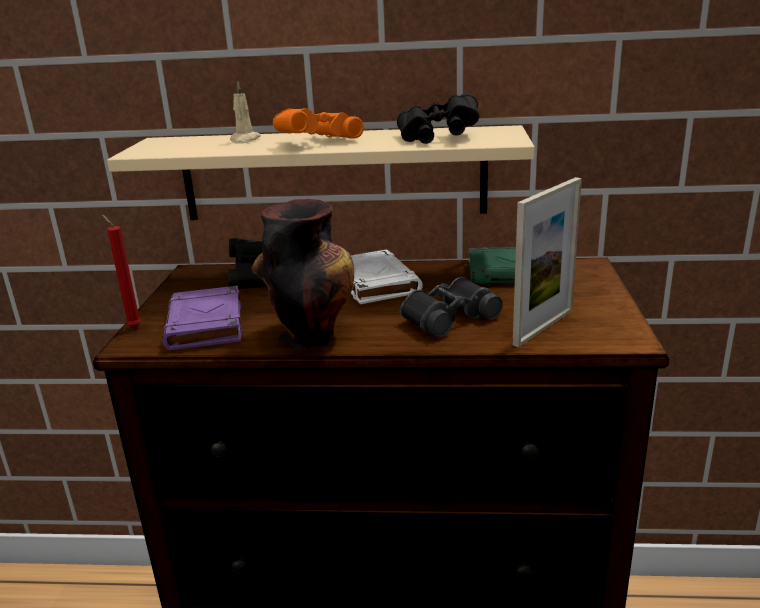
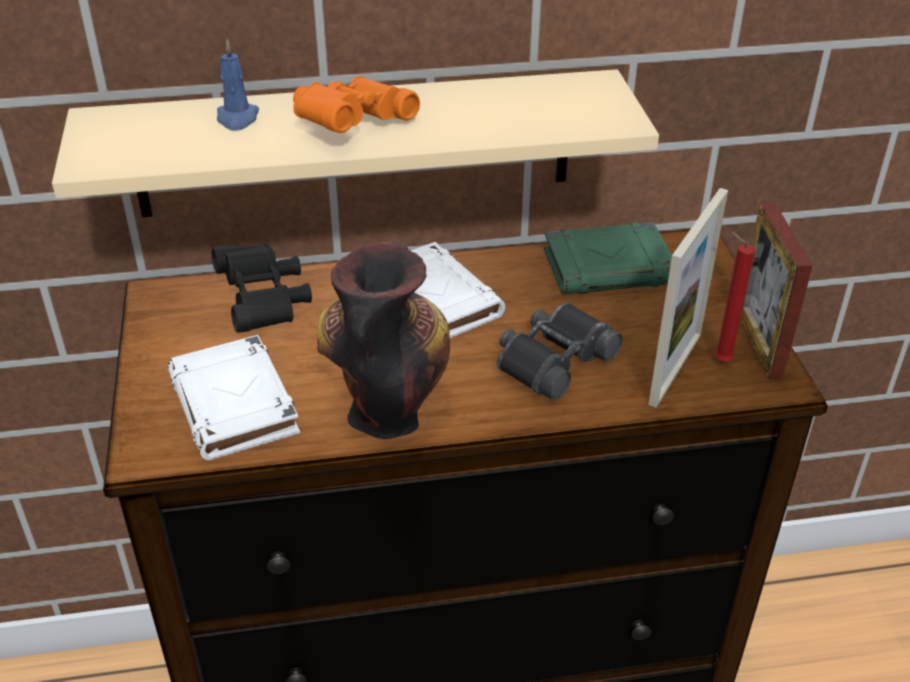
camera: 15 degrees left, 15 degrees up
(133, 327) = (130, 419): red candle -> red candle (719, 361)
(206, 325) = (235, 406): purple book -> white book
(244, 140) = (237, 118): beige candle -> blue candle
(438, 138) = (521, 111): black binoculars -> none
(619, 318) = (759, 344): none -> picture frame

